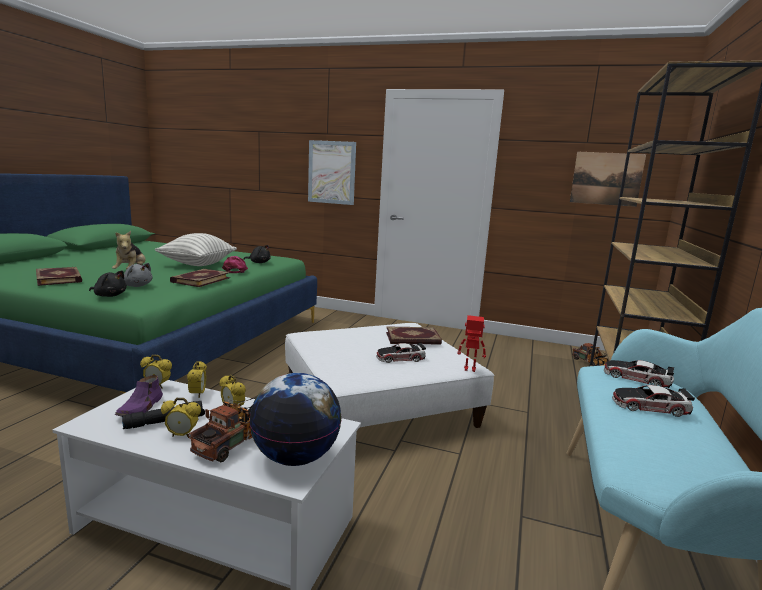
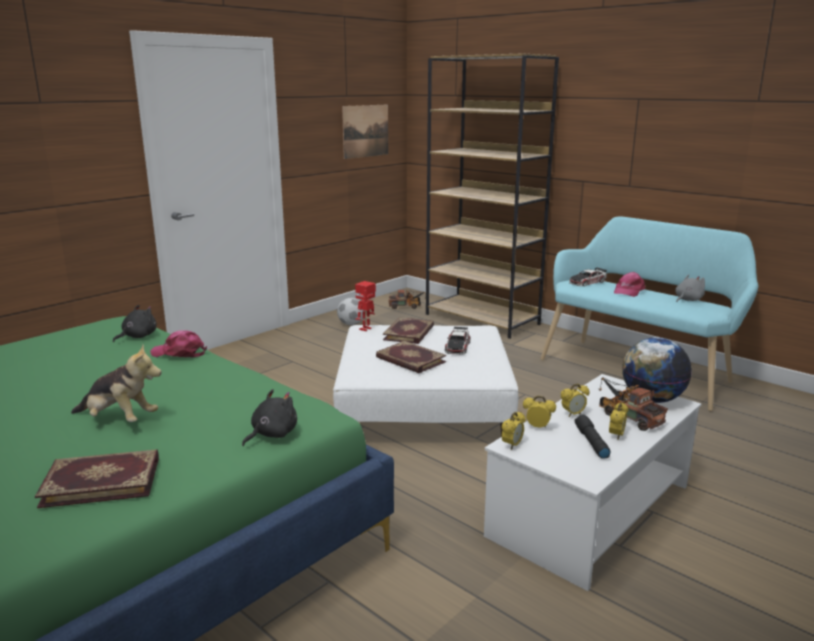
camera: 65 degrees left, 5 degrees up
(137, 286) = (239, 413): grey plush toy -> grey plush toy (687, 300)
(141, 407) = (560, 453): purple shoe -> none
(197, 264) = (98, 375): pillow -> none
(200, 280) = (228, 375): book -> book (410, 360)
(331, 172) = (64, 166): picture -> none
(469, 369) = (491, 330): toy robot -> toy robot (366, 329)
(510, 349) = (351, 324): none -> football
(649, 406) = (628, 291): toy car -> pink cap

